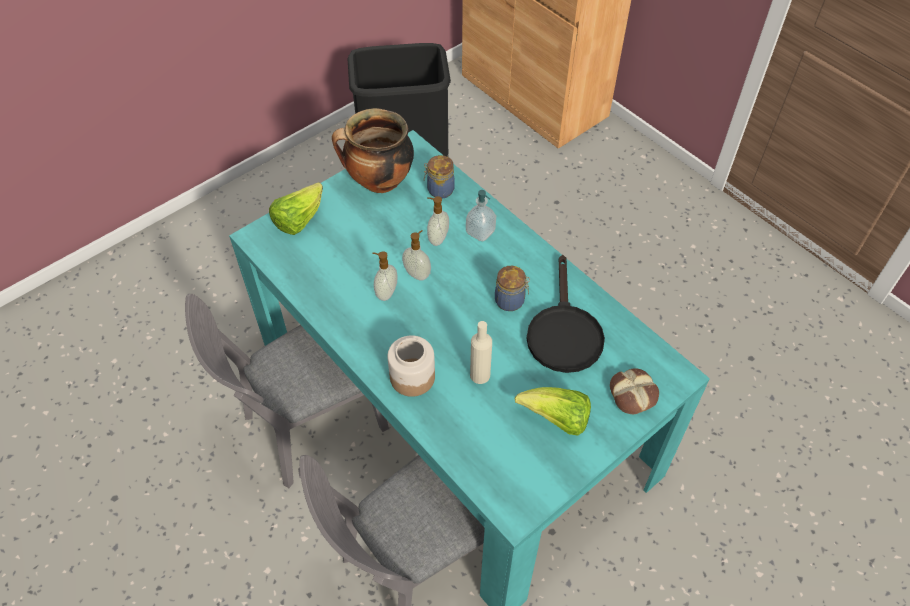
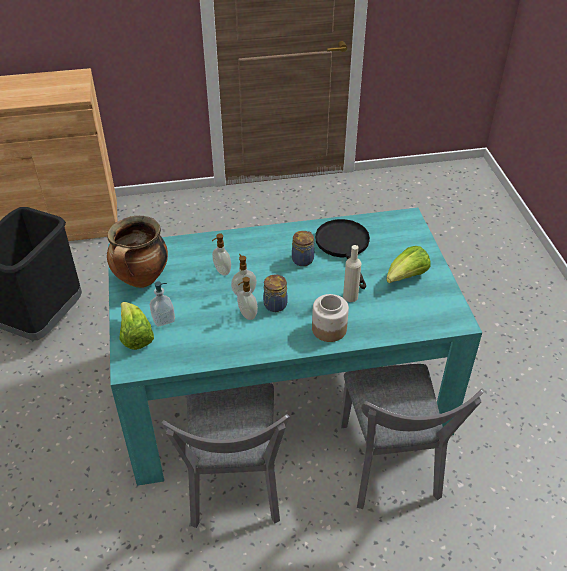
camera: 60 degrees left, 10 degrees down
(439, 190) = (179, 253): jar -> jar (274, 305)
(480, 232) = (234, 249): soap dispenser -> soap dispenser (163, 319)
(563, 332) = (344, 247): black frying pan -> black frying pan turned 135 degrees counterclockwise
(633, 394) = (409, 239): bread -> none

